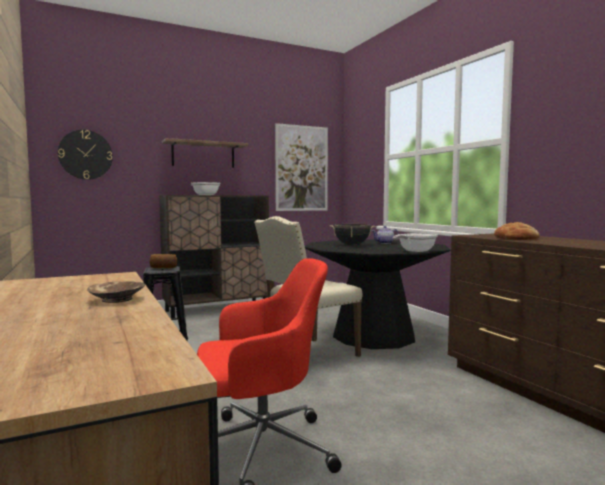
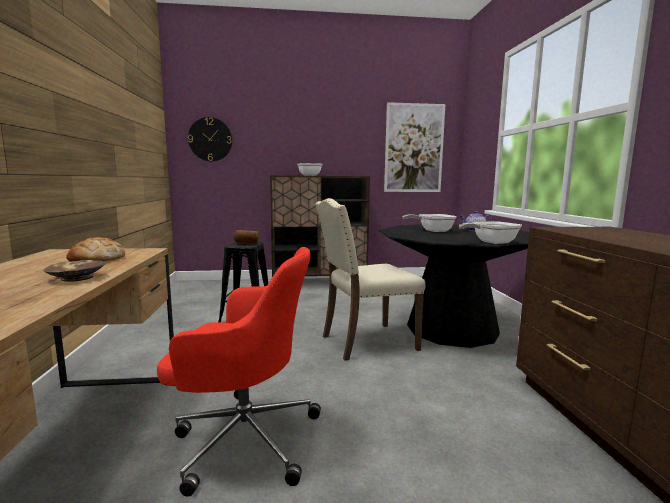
camera: 20 degrees right, 5 degrees up
(203, 155) = (313, 137): shelf -> none
(352, 245) = (432, 231): black cooking pot -> frying pan
(516, 238) = (608, 236): bread -> bread (96, 258)

